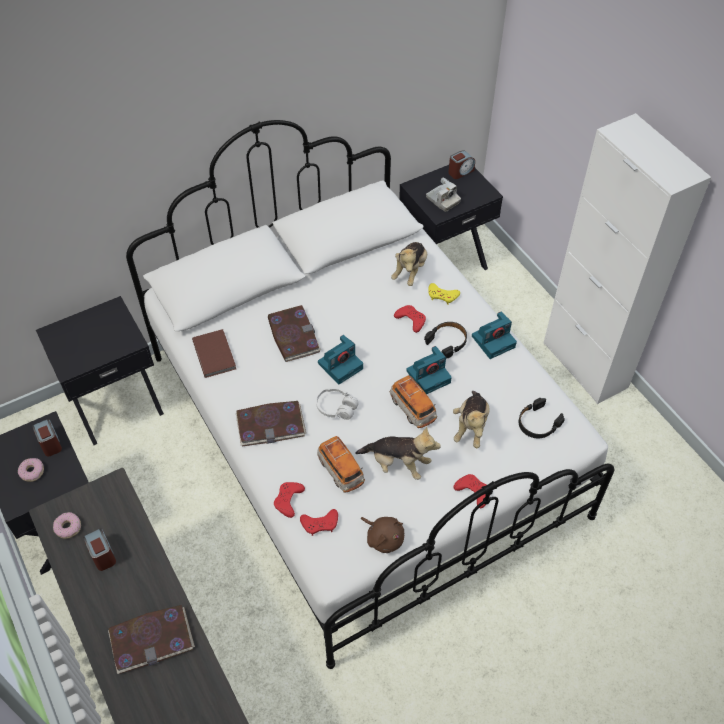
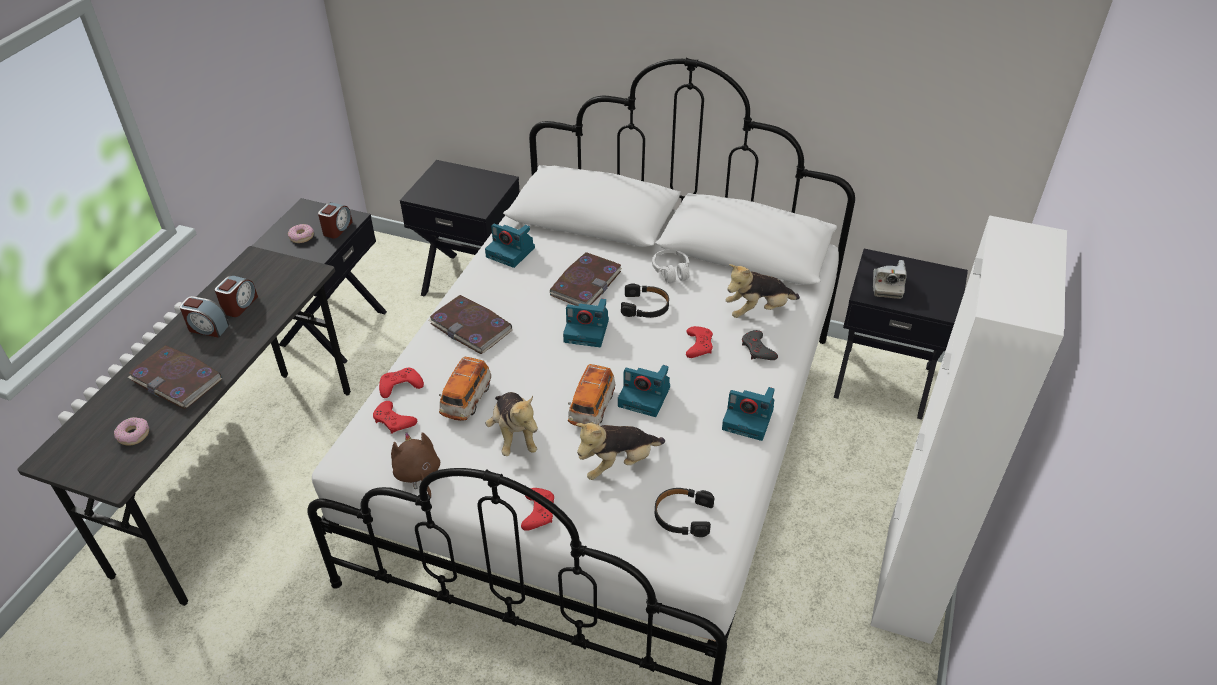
camera: 50 degrees right, 10 degrees down
(68, 527) = (250, 273): donut -> donut (133, 435)
(215, 354) = (511, 252): brown book -> camera
(336, 408) = (535, 356): white headphones -> white headphones (671, 271)
(383, 538) = (417, 474): brown plush toy -> brown plush toy turned 150 degrees clockwise
(442, 296) = (757, 349): yellow game controller -> grey game controller
(447, 341) = (704, 385): black headphones -> black headphones (645, 307)
(460, 172) = (943, 277): alarm clock -> alarm clock (208, 328)

